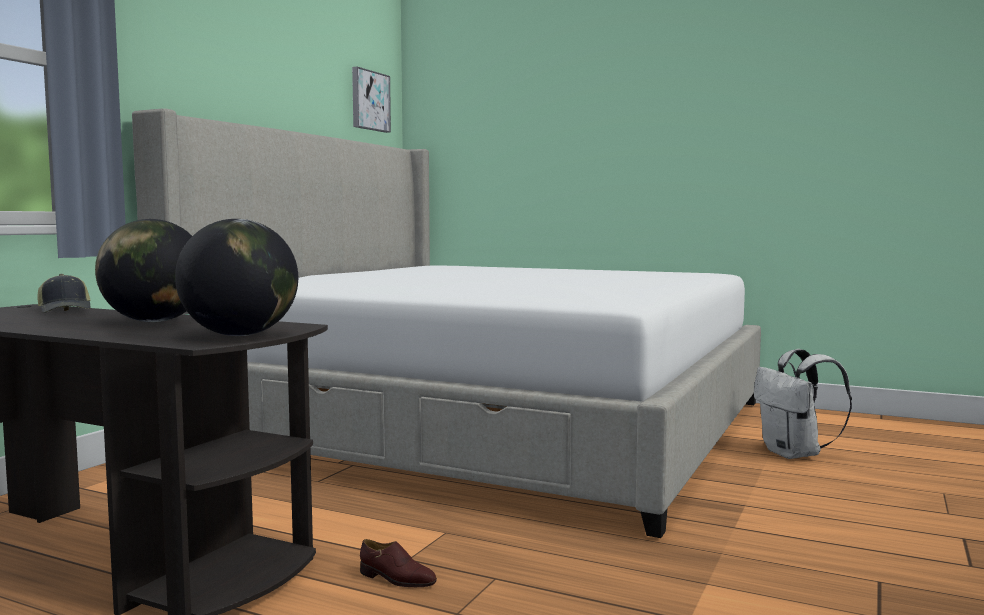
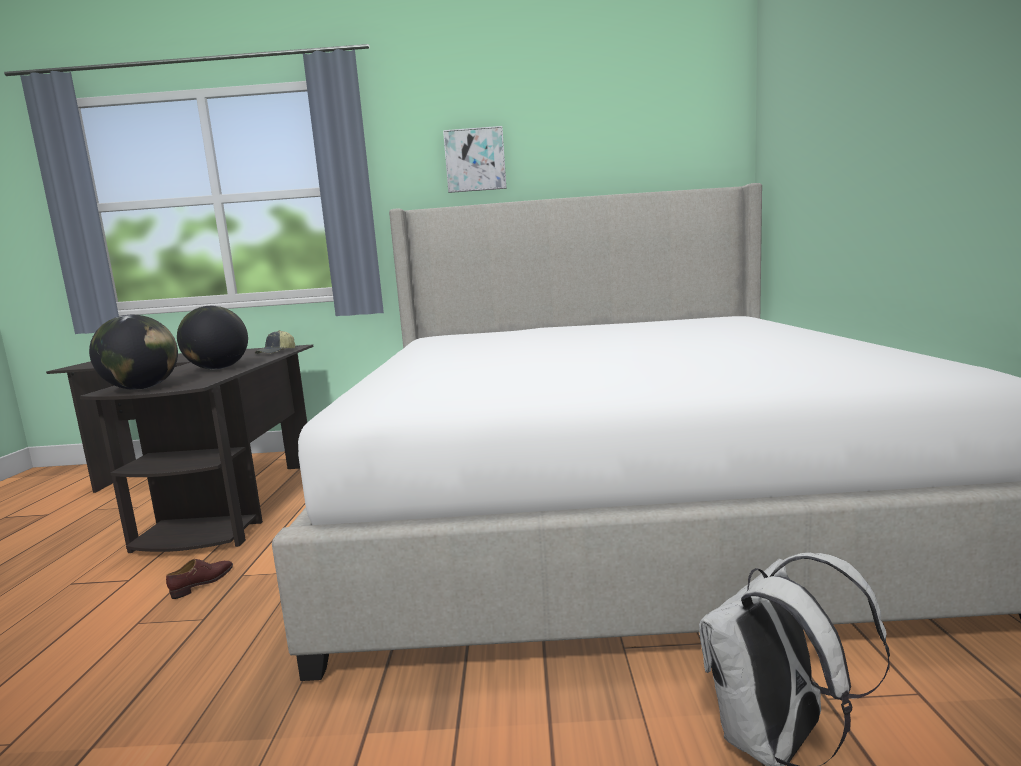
camera: 65 degrees right, 5 degrees up
(369, 101) = (689, 143): picture -> picture (475, 160)
(397, 579) = (203, 583): brown shoe -> brown shoe turned 150 degrees counterclockwise

